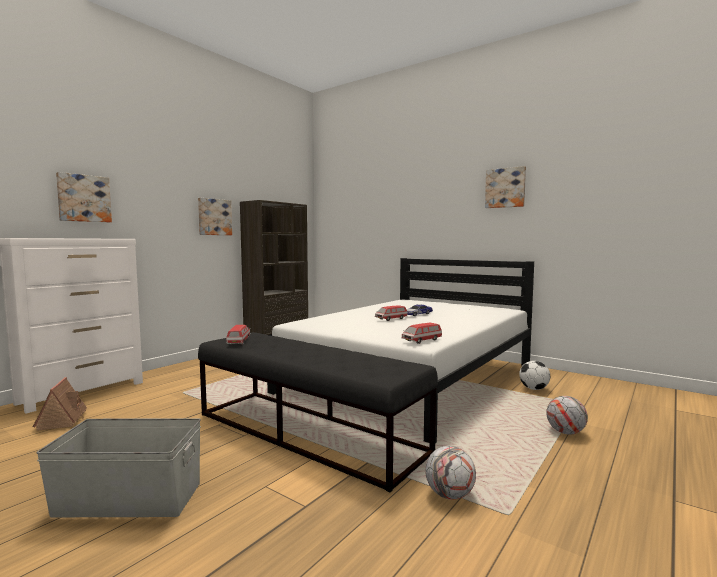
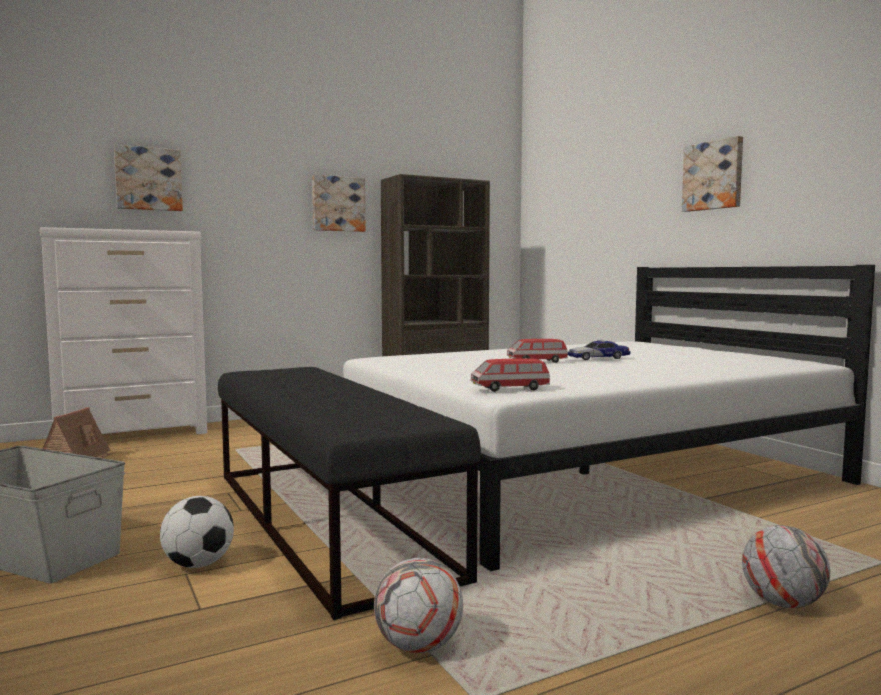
camera: 25 degrees right, 0 degrees up
(239, 341) = (266, 374): toy car -> none
(505, 188) = (823, 117): picture -> picture (713, 175)
(533, 389) = (814, 522): football -> football (198, 564)

